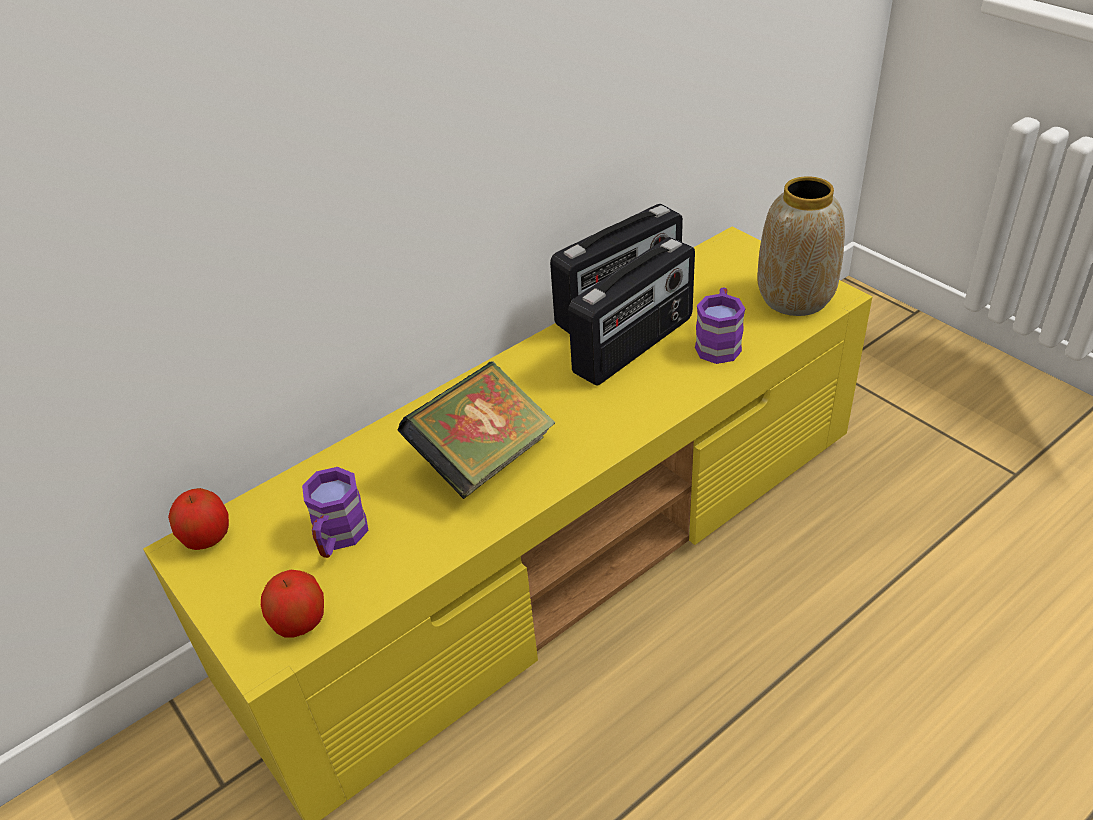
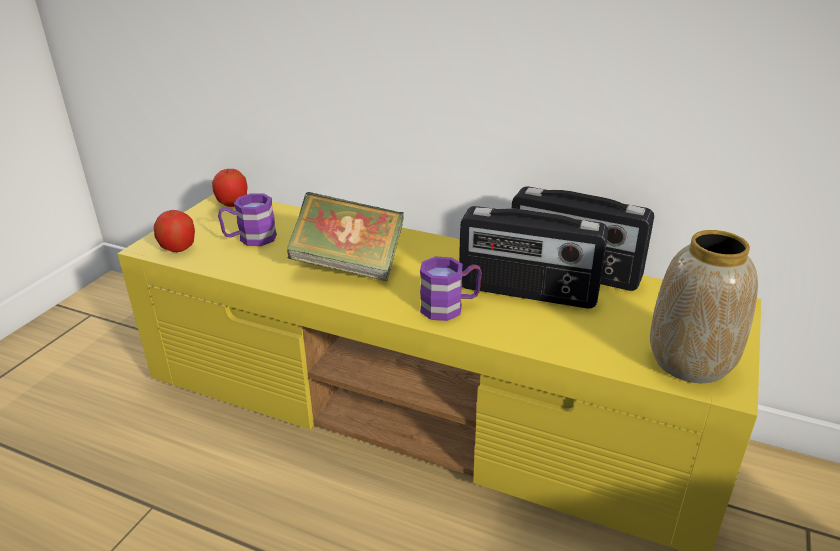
camera: 60 degrees right, 10 degrees down
(719, 342) = (574, 332): purple mug -> purple mug (450, 307)

